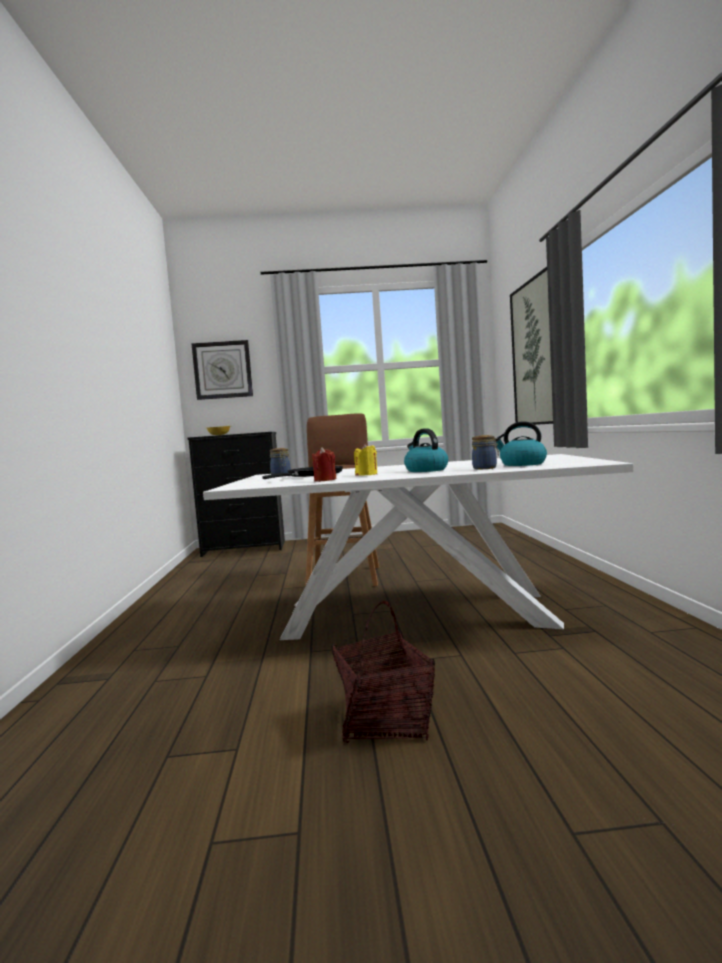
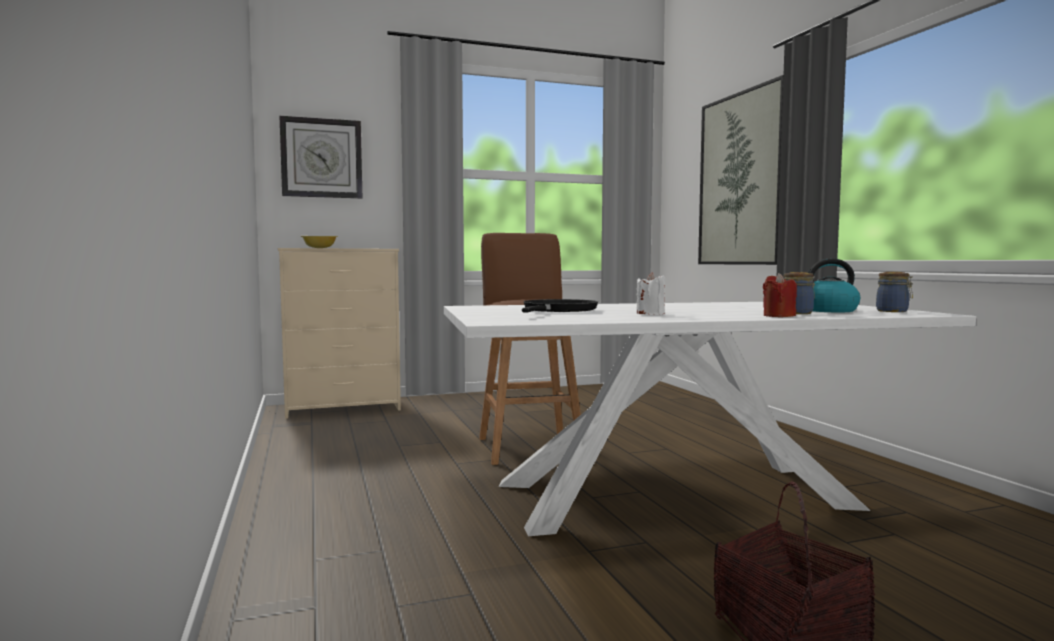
camera: 15 degrees left, 0 degrees up
(245, 548) = (344, 407): black dresser -> beige dresser
(281, 475) = (501, 309): jar -> jar (893, 311)
(325, 480) = (615, 318): red candle -> red candle (778, 316)
(366, 475) = (650, 314): yellow candle -> white candle
(425, 470) = (717, 312): kettle -> none

